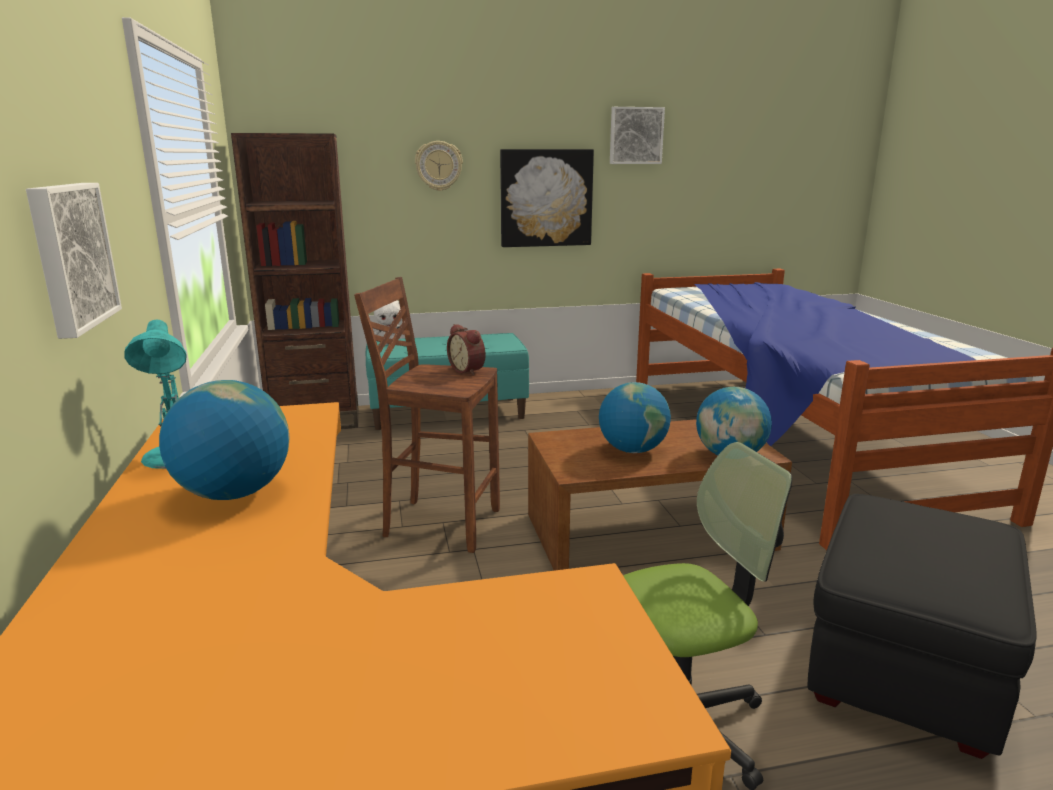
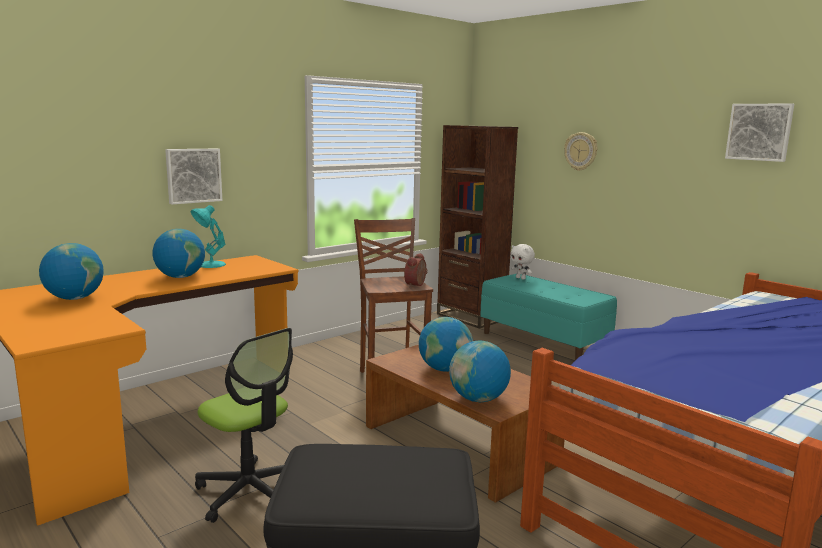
camera: 60 degrees right, 5 degrees down
(247, 640) = (74, 298): none -> globe
(546, 198) = (662, 185): picture -> none

